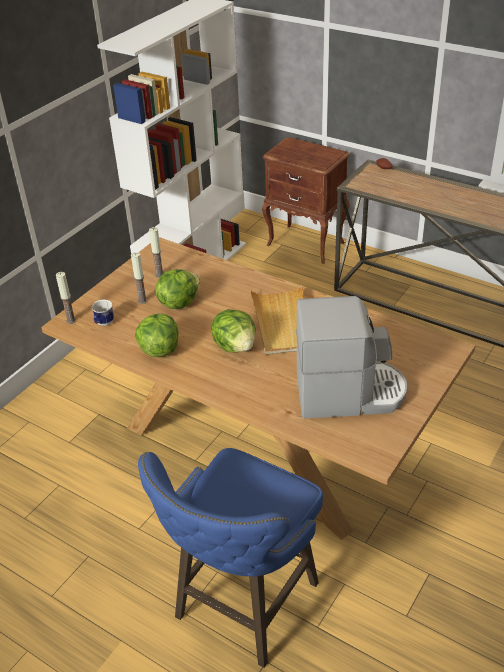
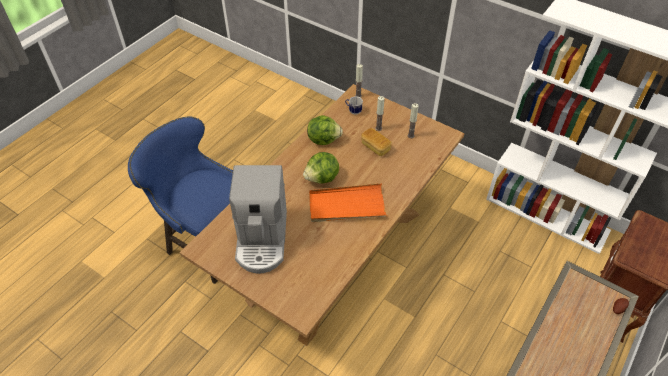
camera: 90 degrees right, 10 degrees up
(178, 302) = (375, 147): lettuce -> bread
(282, 323) = (346, 205): beige tray -> orange tray

